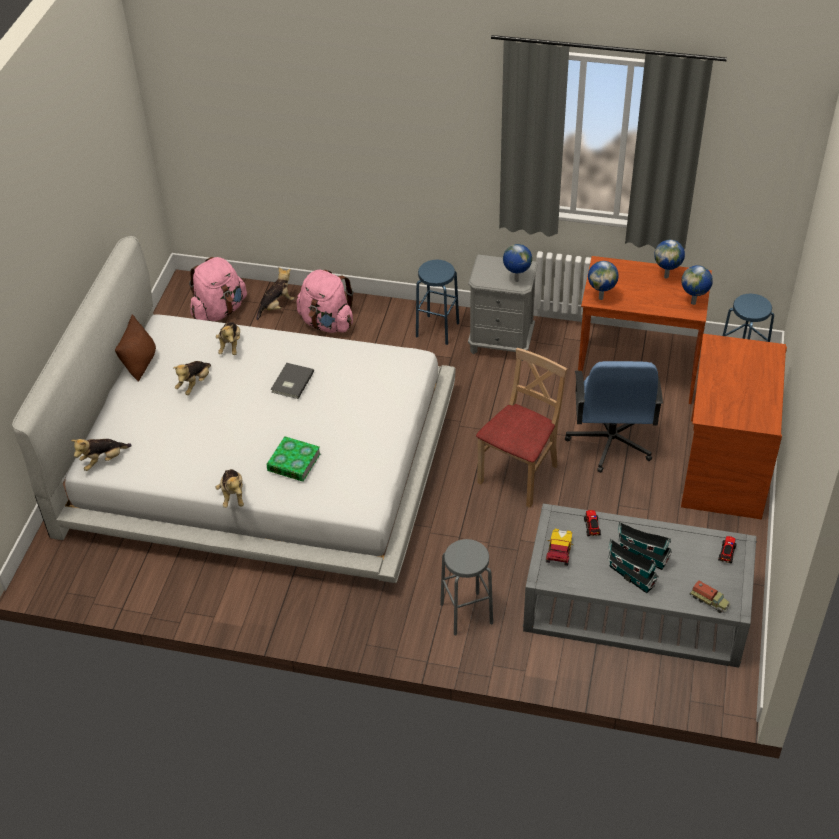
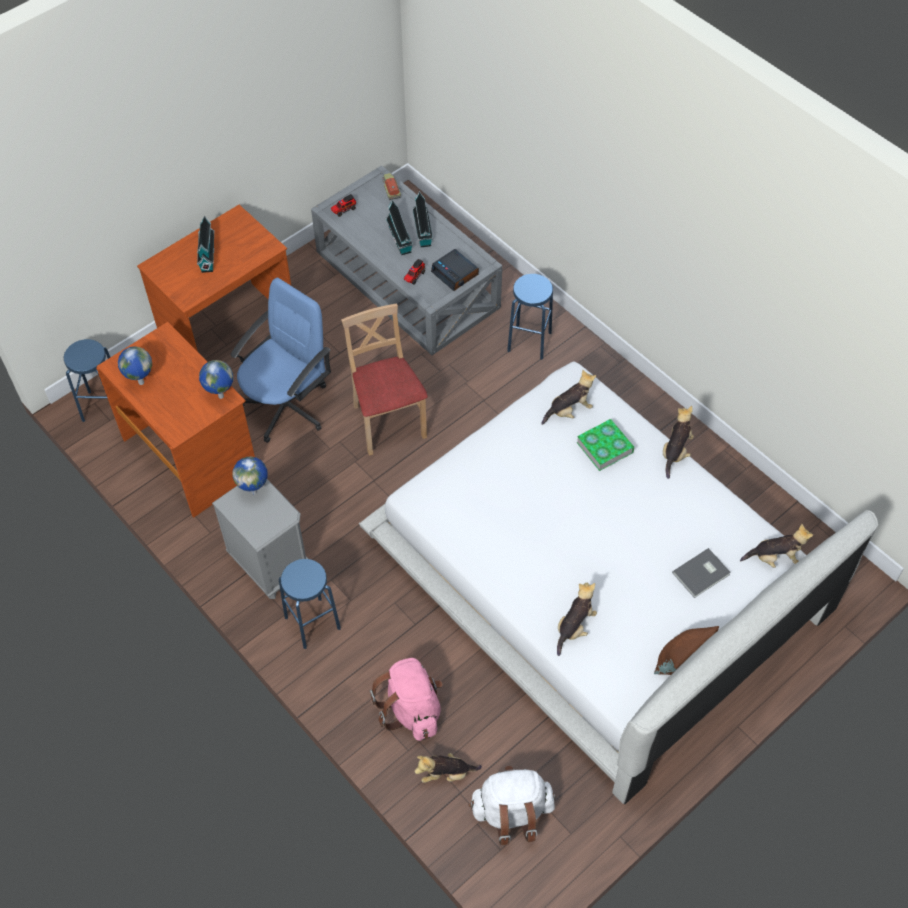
camera: 145 degrees left, 10 degrees up
(194, 384) = (640, 597): plush toy -> plush toy (569, 410)
(219, 310) = (512, 812): pink backpack -> white backpack
(291, 382) = (547, 537): grey book -> grey book (702, 574)
(466, 613) = (529, 341): grey stool -> blue stool
(519, 475) = (388, 422): beige chair -> beige chair turned 90 degrees clockwise
(559, 552) = (455, 273): toy car -> alarm clock
(694, 303) = (154, 343): globe -> none
(745, 381) = (207, 254): none -> toy house

